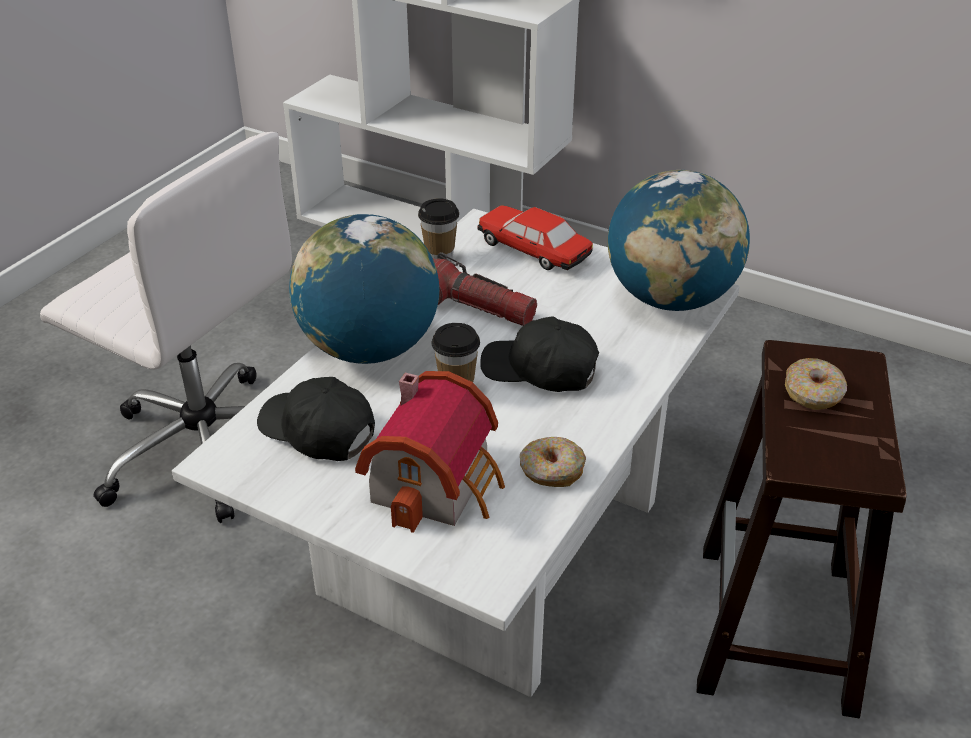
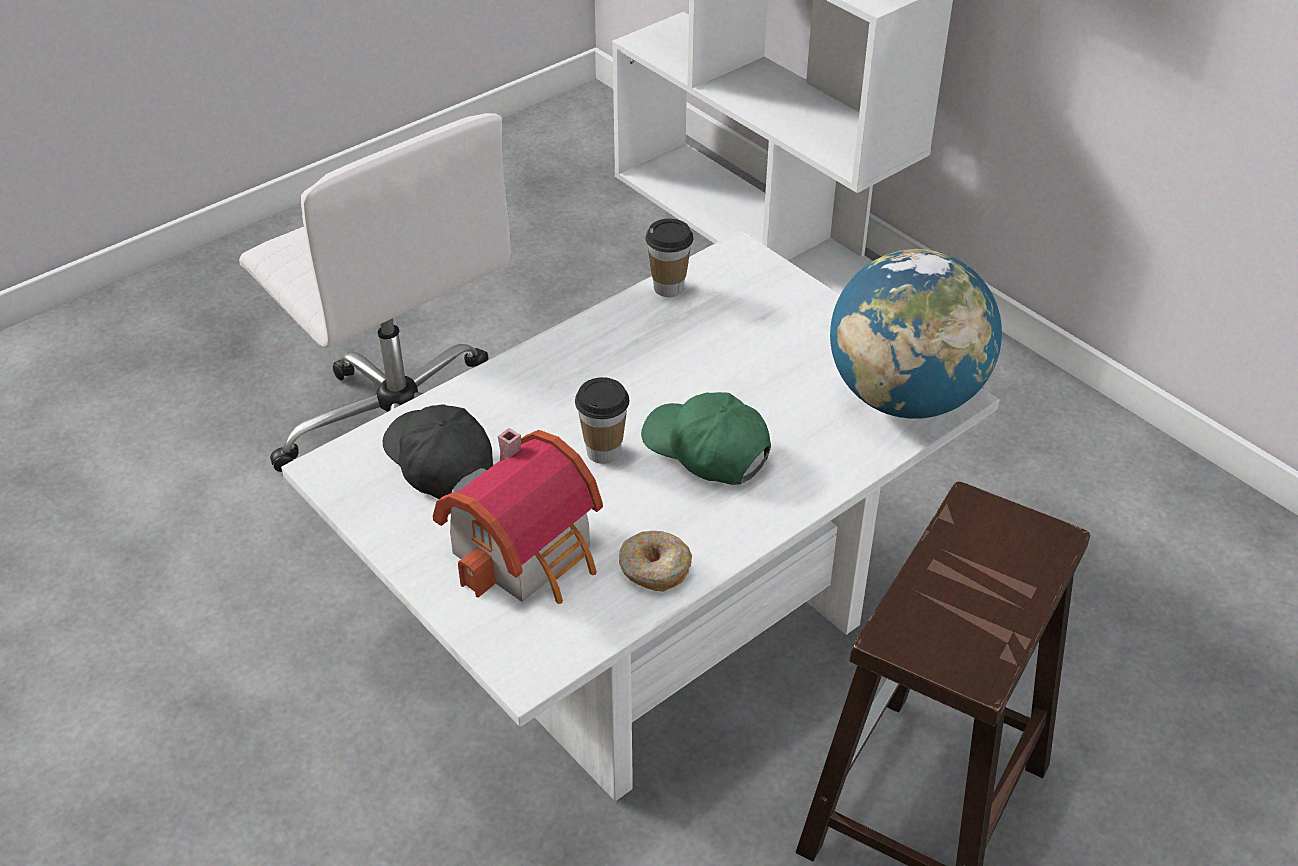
camera: 20 degrees right, 5 degrees up
(369, 349) = (538, 379): globe -> none
(474, 308) = (674, 356): flashlight -> none
(533, 251) = (780, 300): toy car -> none
(540, 370) = (706, 449): black cap -> green cap
(813, 393) = (971, 560): donut -> none

